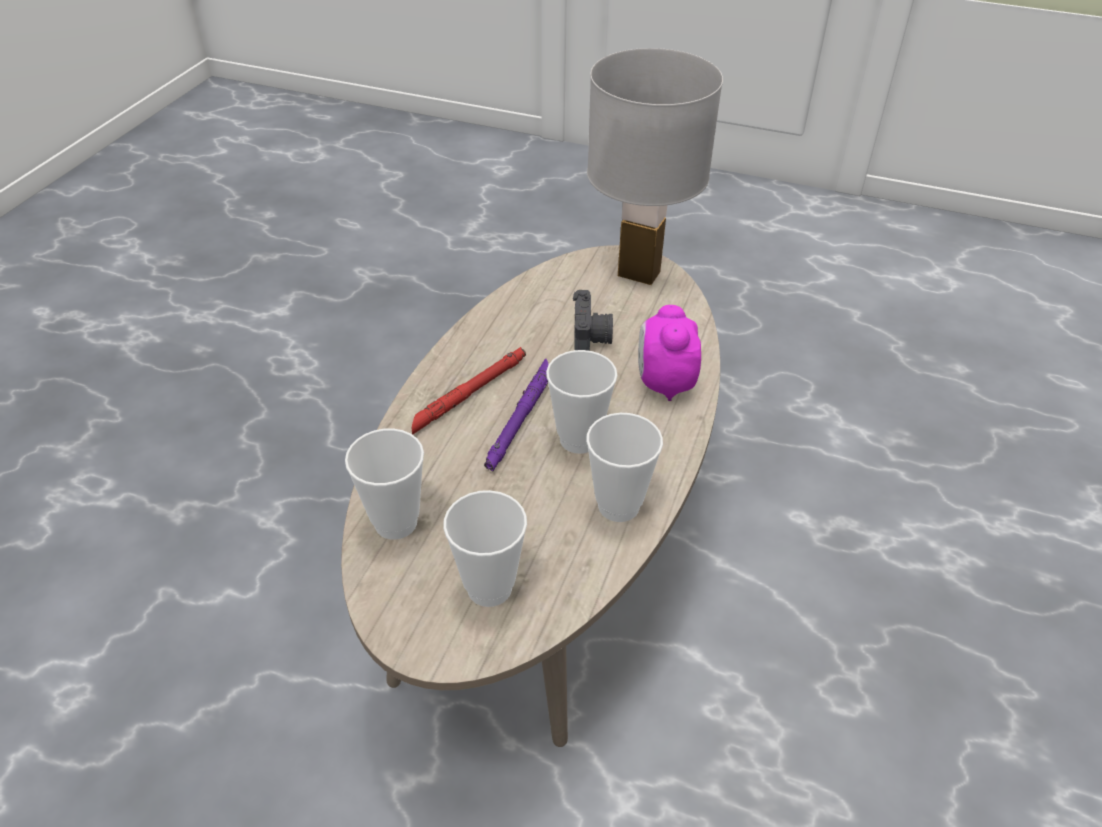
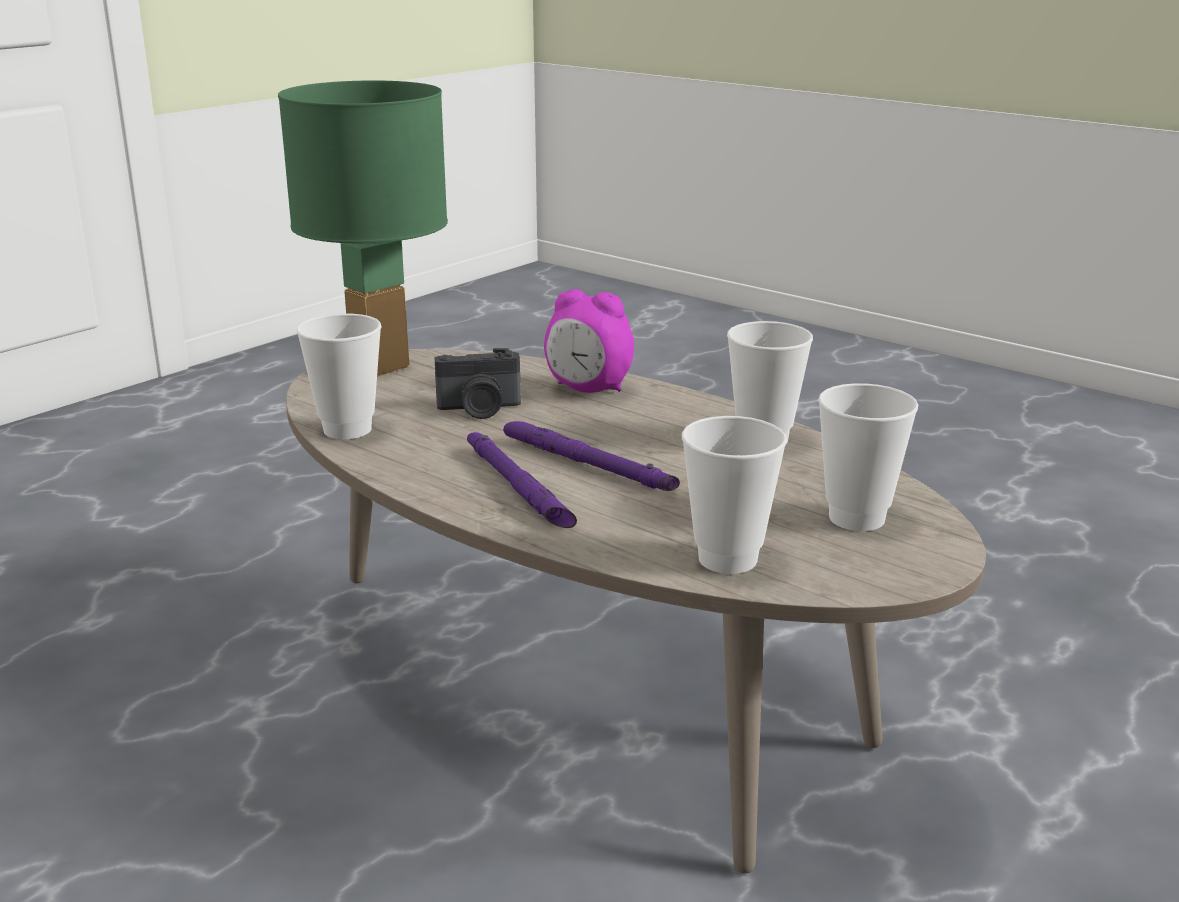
camera: 70 degrees left, 20 degrees down
(469, 394) = (518, 487): red flashlight -> purple flashlight
(579, 439) = (648, 441): cup -> cup (347, 430)
(591, 340) = (479, 409): camera -> camera turned 150 degrees clockwise
(637, 274) = (379, 369): white table lamp -> green table lamp

